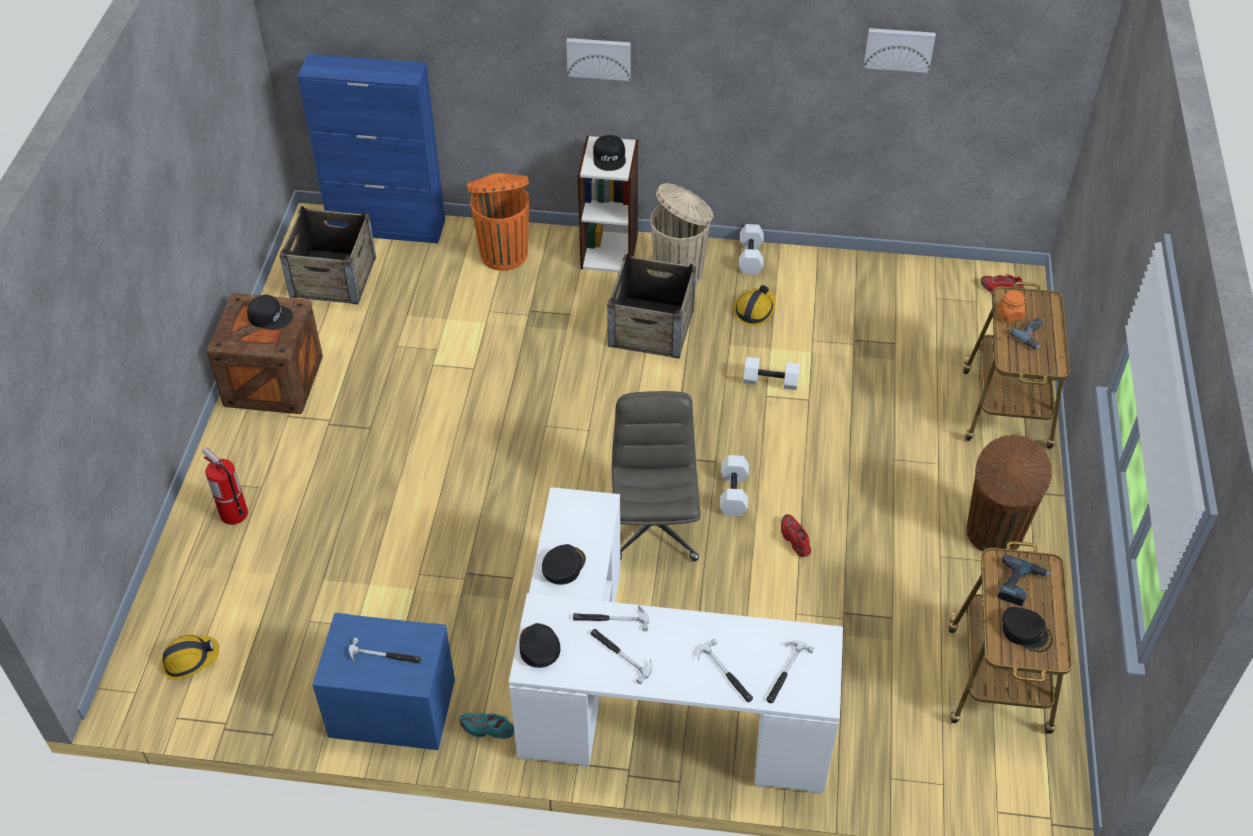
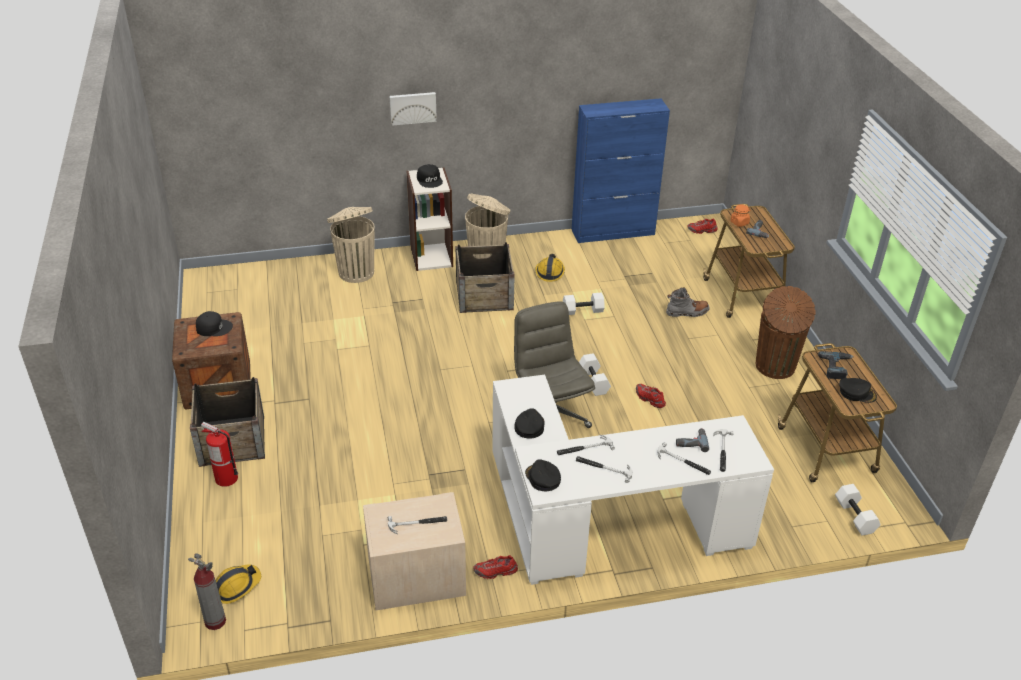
camera: 20 degrees left, 10 degrees down
(150, 696) = (215, 621): none -> fire extinguisher
(333, 276) = (232, 309): crate -> crate (232, 440)
(388, 227) = (260, 271): blue cabinet -> blue cabinet (613, 232)
(391, 707) = (415, 576): blue nightstand -> beige nightstand
(487, 729) = (495, 572): turquoise shoe -> red shoe
(503, 253) = (355, 271): orange trash can -> beige trash can
(751, 258) = (531, 242): white dumbbell -> white dumbbell (856, 517)
(751, 647) = (691, 441): none -> power drill
(899, 48) = (618, 67): picture -> none
(913, 418) = (687, 312): none -> grey boot

